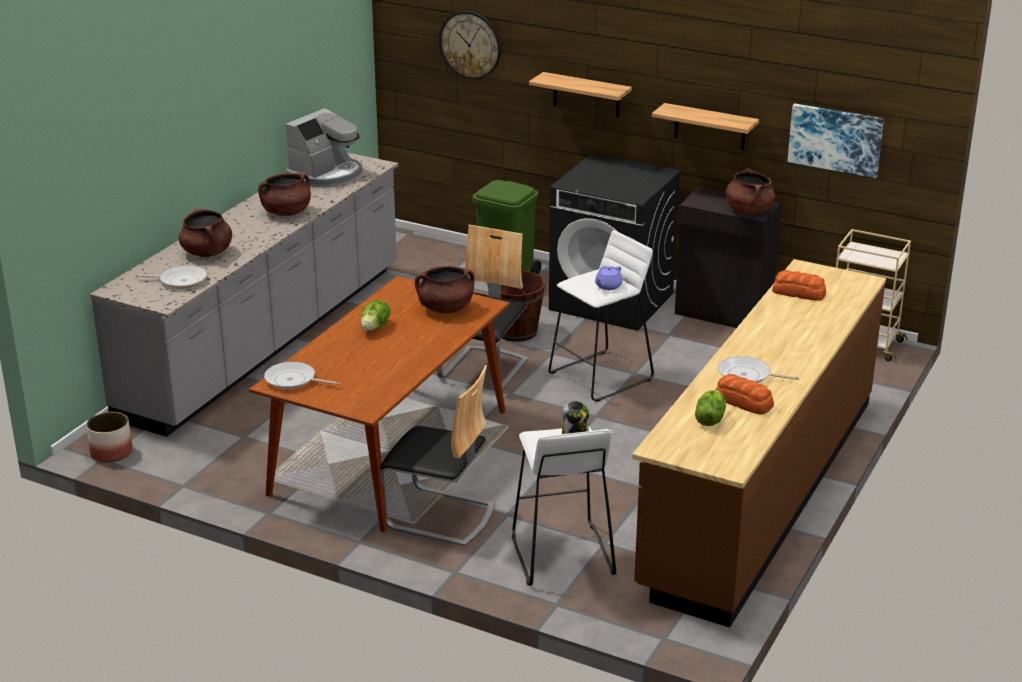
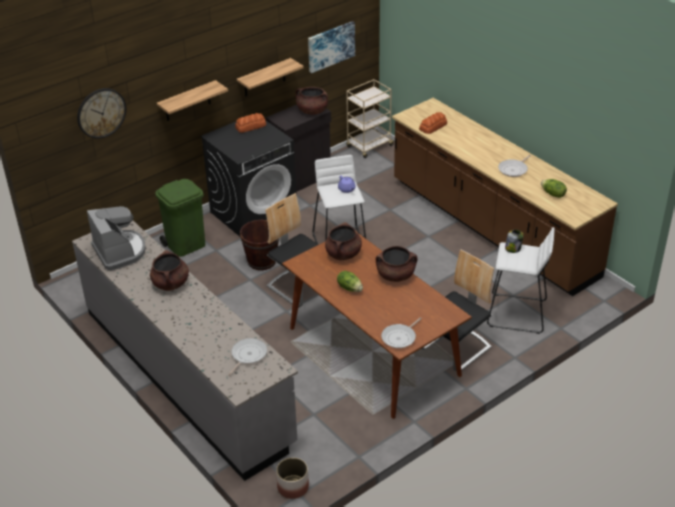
camera: 65 degrees left, 10 degrees up
(207, 252) = (210, 334): brown cooking pot -> brown cooking pot (395, 275)
(744, 402) = (540, 179): bread -> bread (251, 126)

